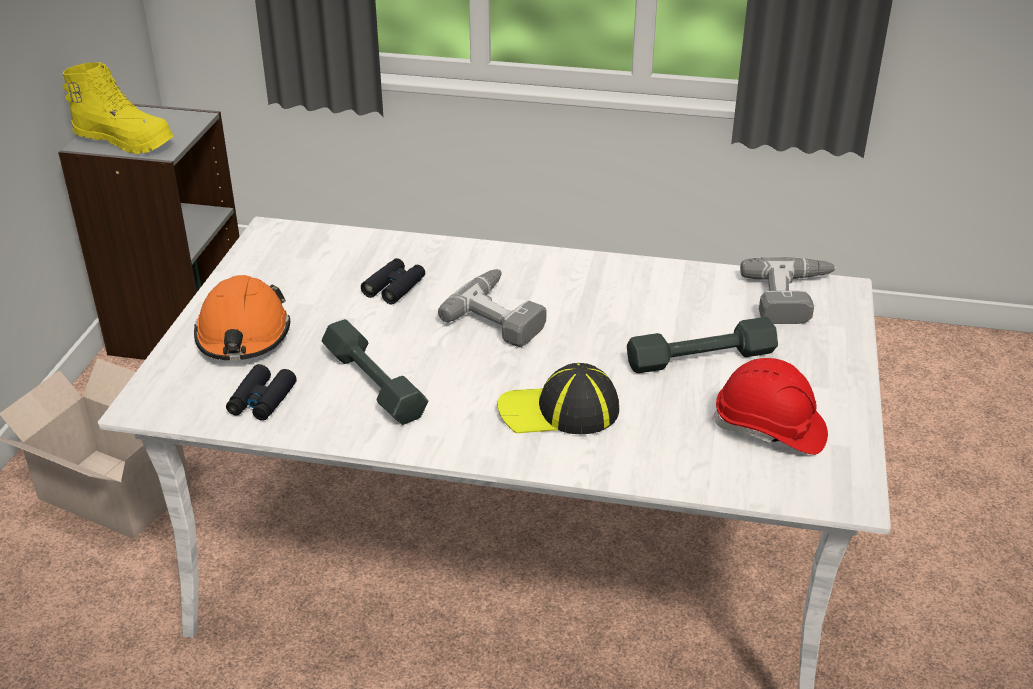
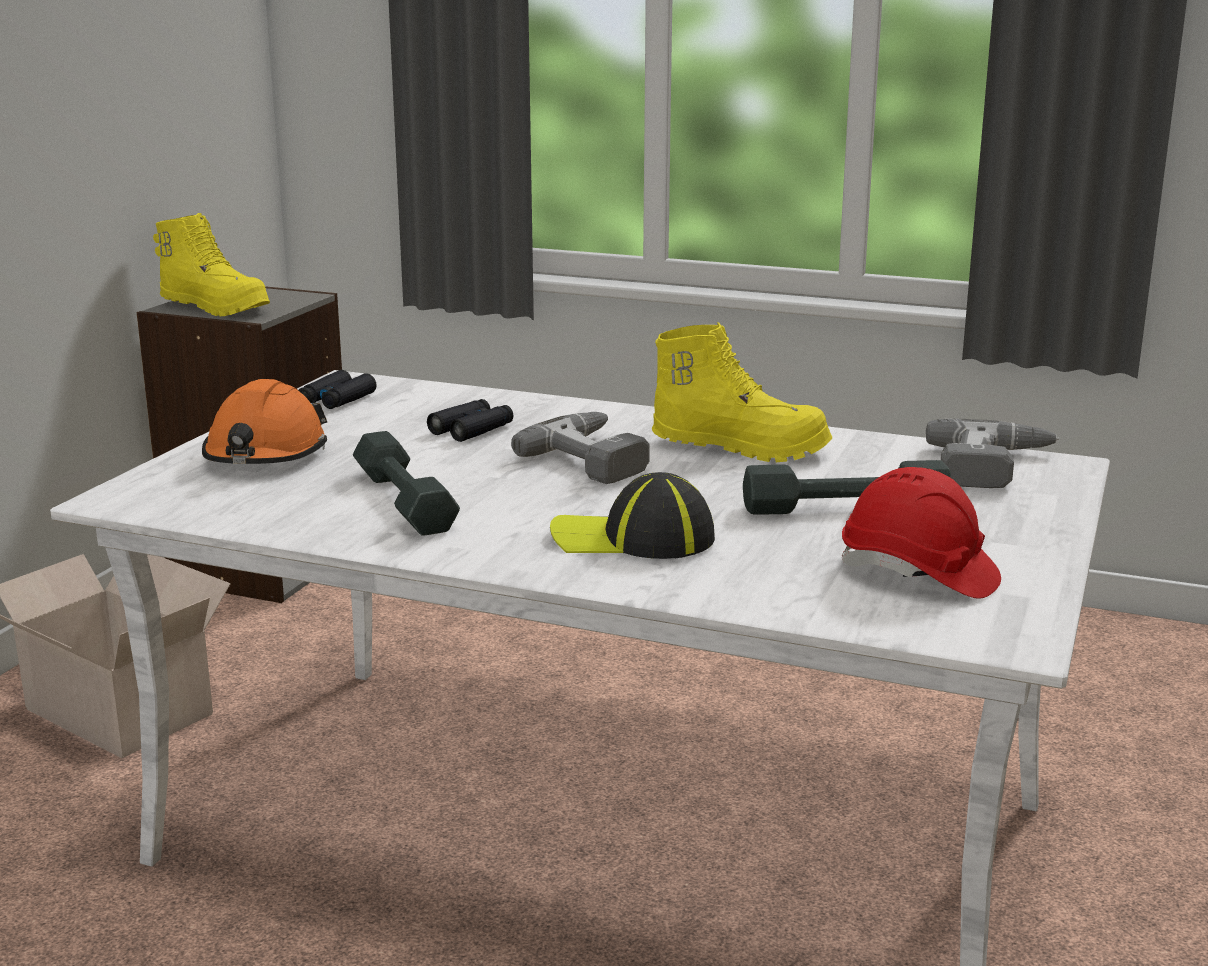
camera: 10 degrees right, 15 degrees down
(262, 400) = (257, 505): black binoculars -> black binoculars (336, 400)
(606, 291) = (740, 448): none -> yellow boot

